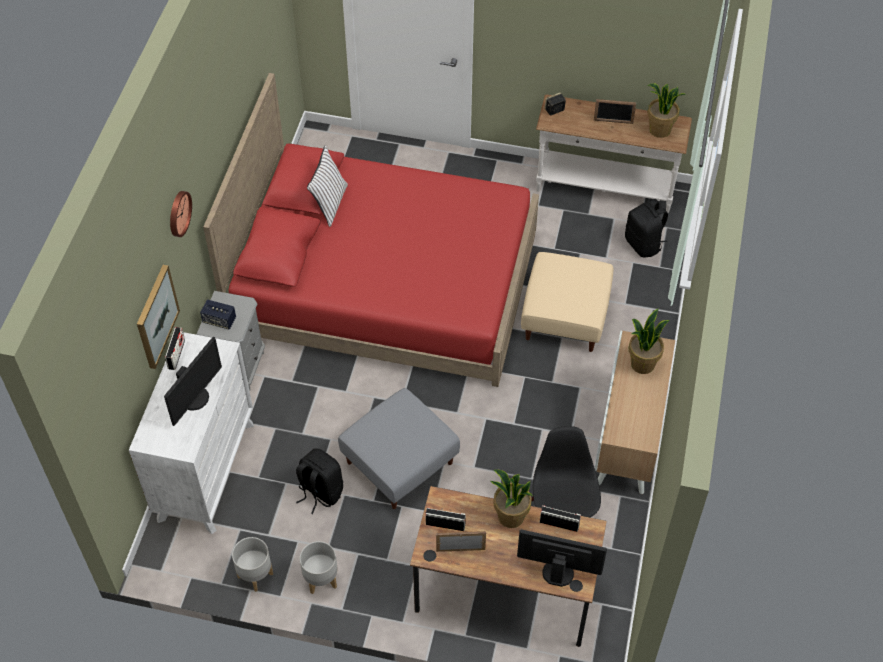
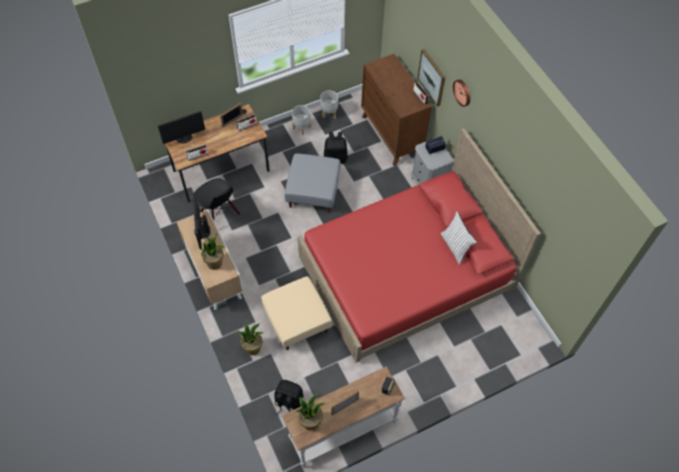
camera: 140 degrees right, 5 degrees up
(195, 398) = (391, 86): monitor -> monitor (201, 231)
(206, 471) = (391, 135): white dresser -> brown dresser
(510, 517) = (221, 145): potted plant -> potted plant (253, 348)

